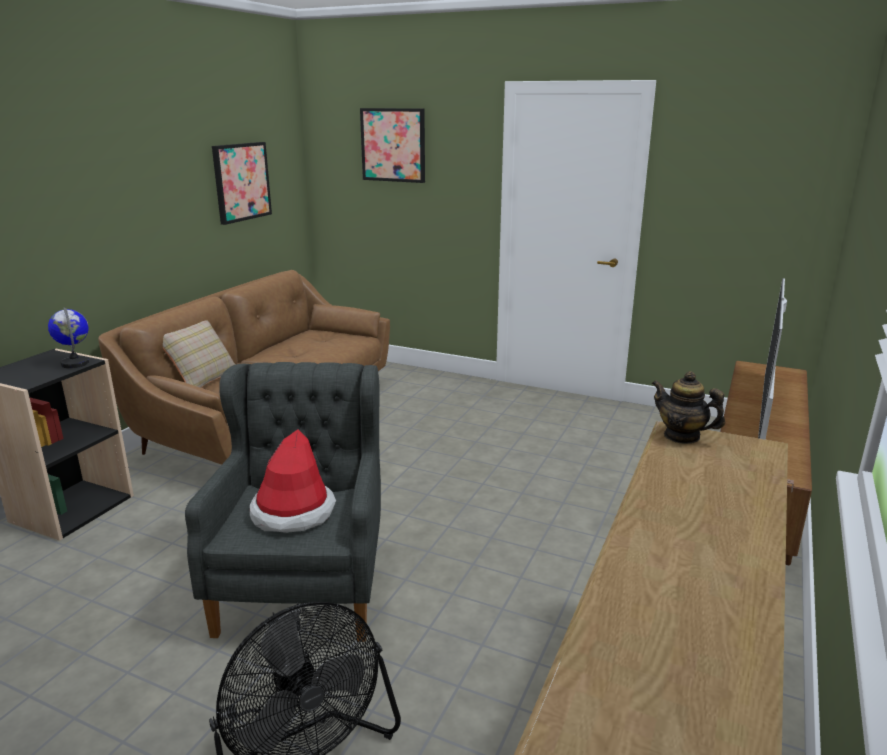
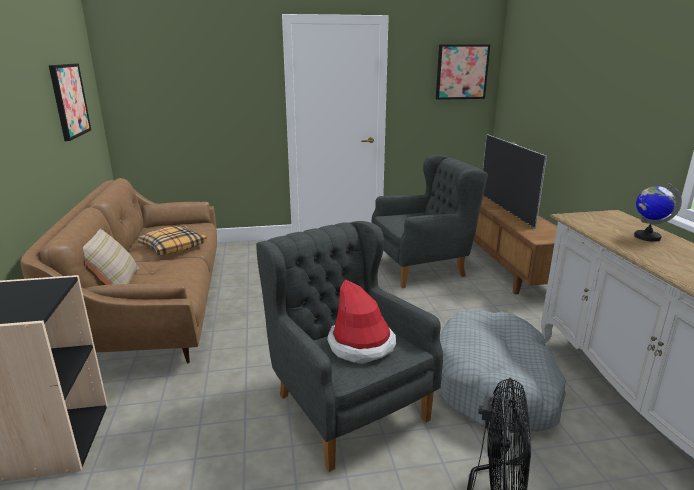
camera: 35 degrees left, 0 degrees up
(75, 363) = (50, 286): globe -> globe (647, 237)
(301, 356) = (173, 247): none -> pillow
(393, 145) = (188, 65): picture -> picture (461, 72)
(494, 642) = (495, 385): none -> grey dog bed
(610, 464) = (421, 268): none -> grey armchair
(682, 436) = (578, 217): teapot -> none

